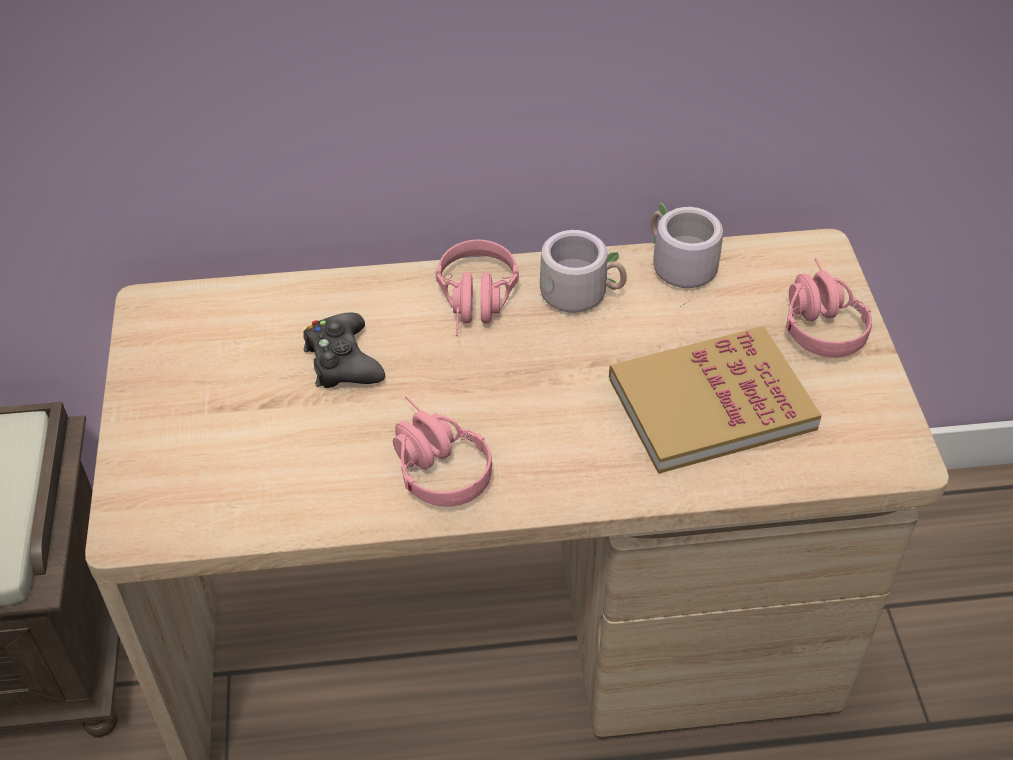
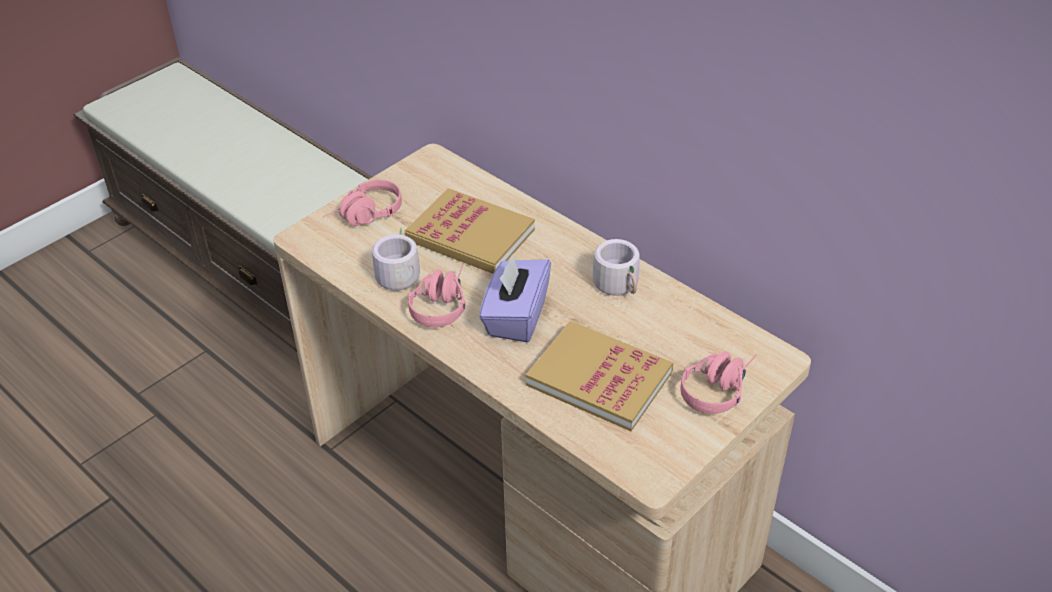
camera: 50 degrees right, 5 degrees down
(342, 361) = (470, 235): black game controller -> book
(477, 305) = (563, 255): pink headphones -> pink headphones (365, 216)
(534, 410) = (516, 317): none -> purple tissue box
(676, 267) = (686, 309): grey mug -> grey mug (396, 273)

